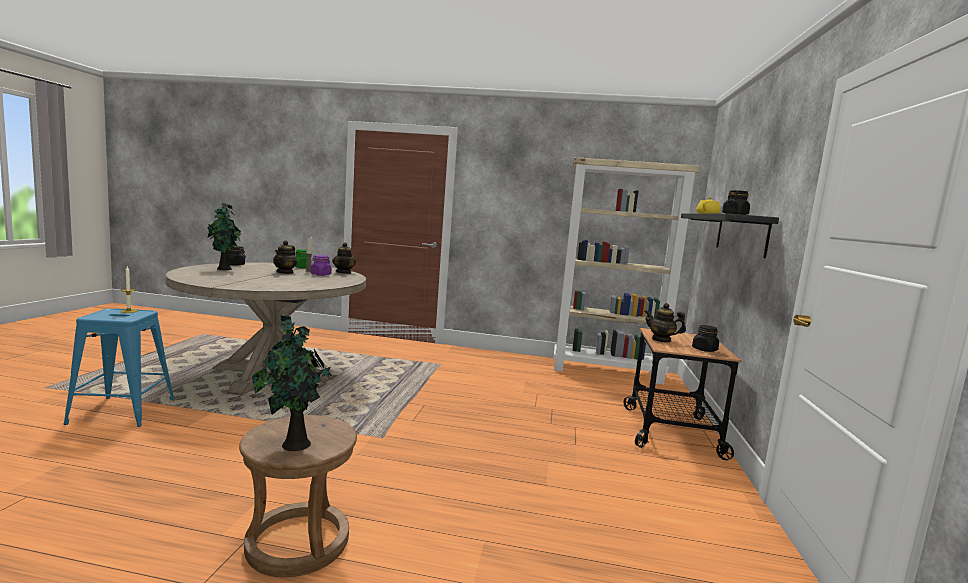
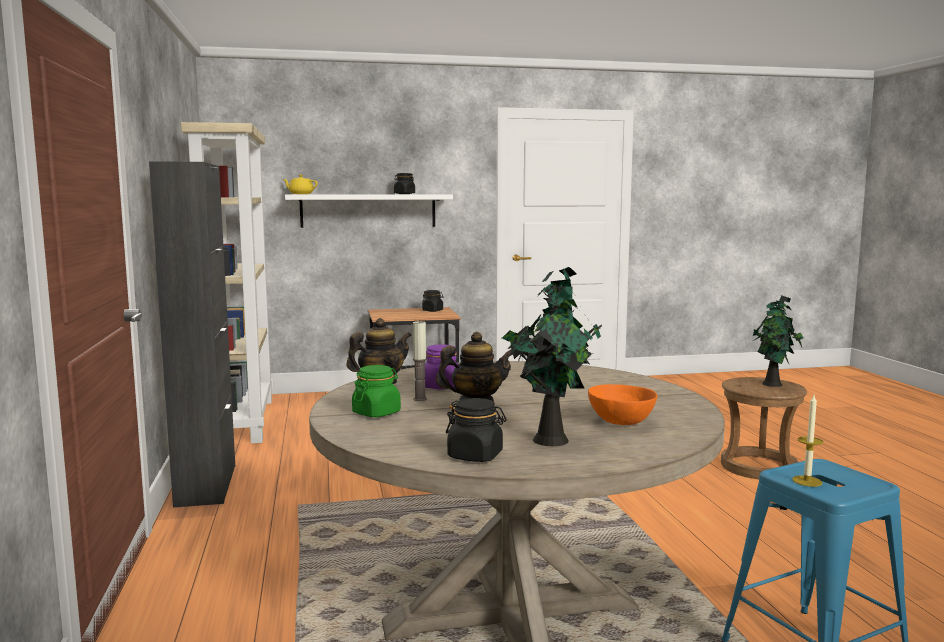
camera: 110 degrees left, 0 degrees up
(216, 275) = (619, 422): none -> orange bowl
(487, 354) = (206, 485): none -> black cabinet
(661, 340) = (418, 316): teapot -> none
(741, 234) = (368, 210): black shelf -> white shelf

